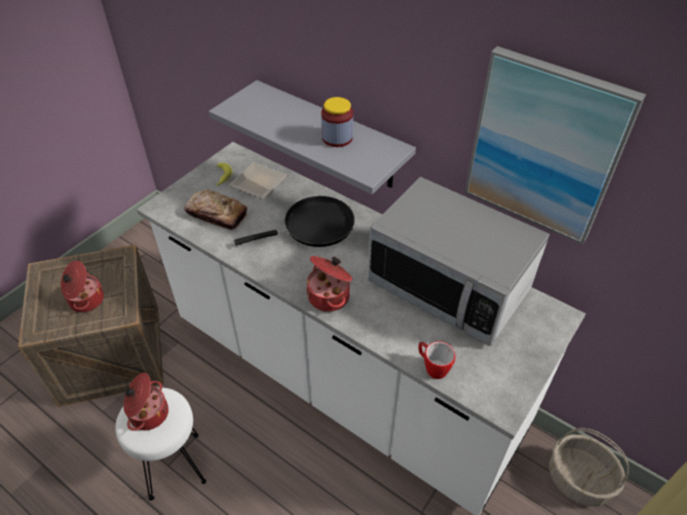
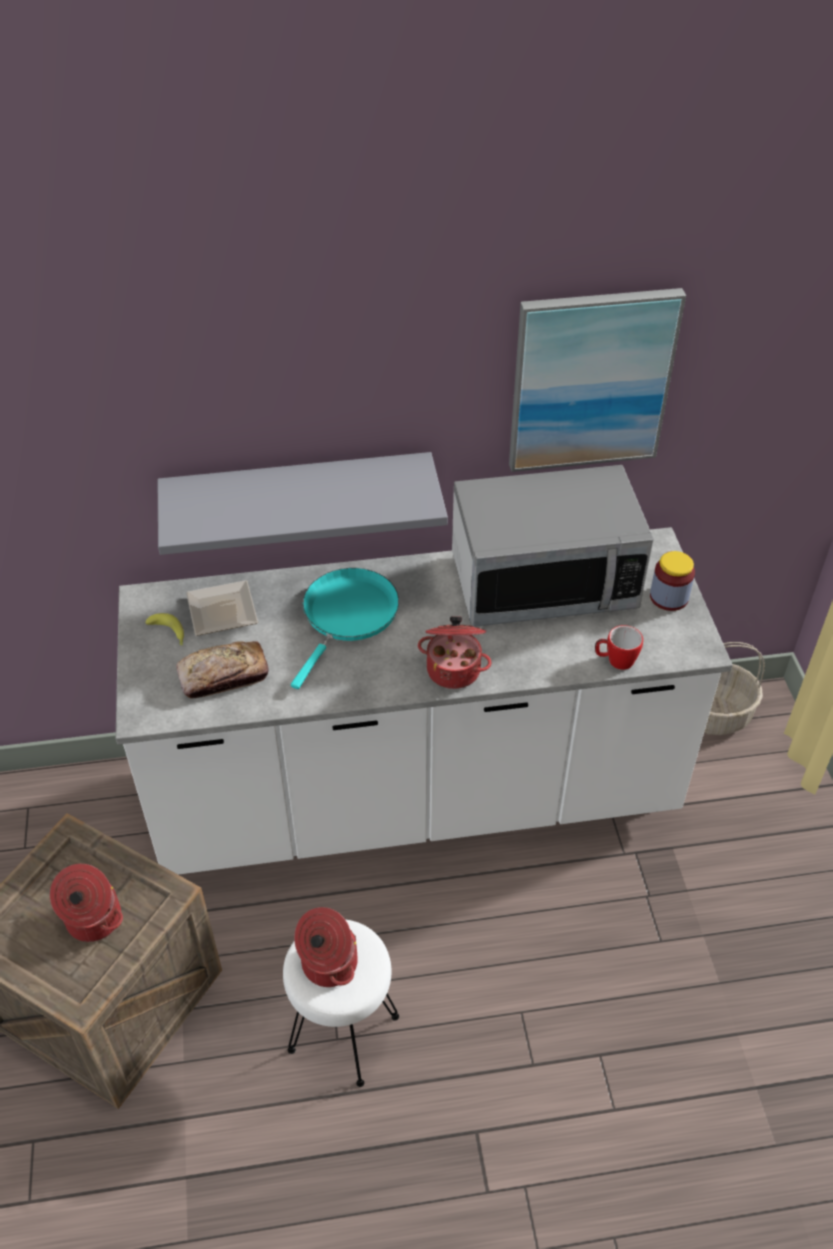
camera: 45 degrees left, 0 degrees up
(313, 227) = (347, 615): black frying pan -> turquoise frying pan
(337, 138) = (345, 489): jar -> jar (669, 597)

